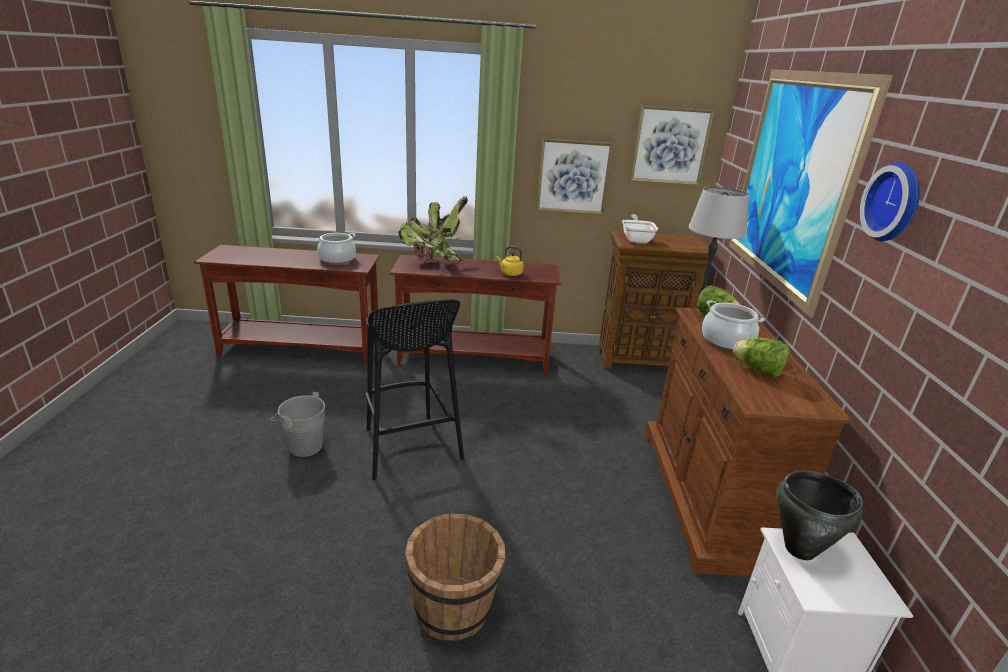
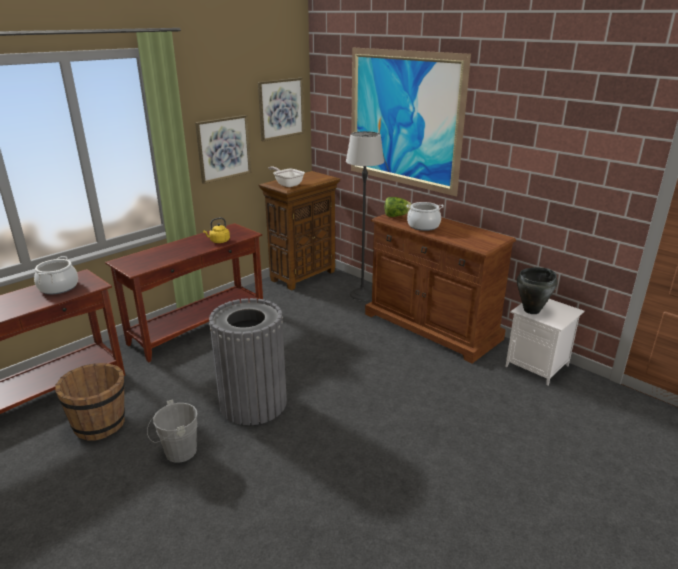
camera: 45 degrees left, 0 degrees up
(409, 447) = (253, 403): black stool -> grey trash can
(435, 265) = (154, 258): potted plant -> none
(453, 609) = (411, 454): brown bucket -> brown bucket (100, 424)
(758, 370) = (458, 234): lettuce -> none
(896, 202) = (498, 121): wall clock -> none

